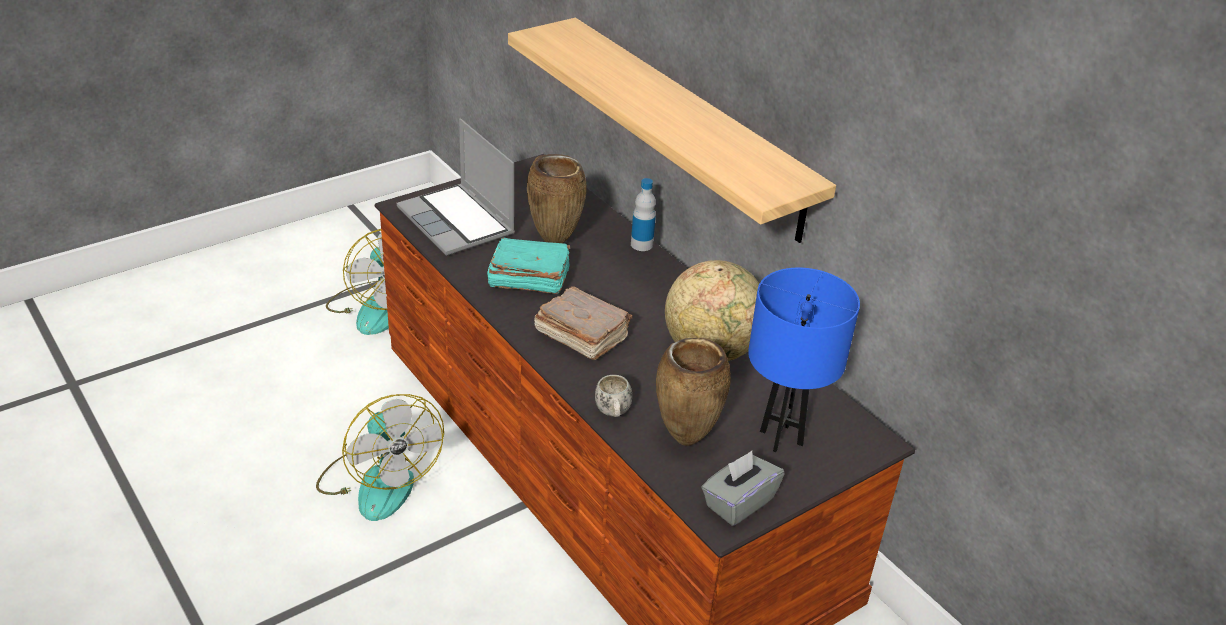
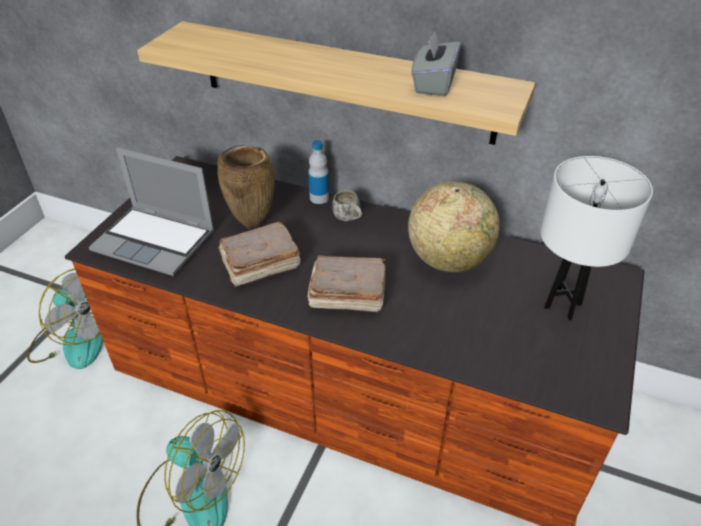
camera: 30 degrees left, 5 degrees up
(528, 278) = (259, 265): turquoise book -> brown book
(613, 414) = (435, 351): white mug -> white mug (349, 219)
(684, 439) = (504, 344): brown vase -> none
(738, 503) = (593, 377): grey tissue box -> grey tissue box (433, 84)
(780, 438) = (562, 306): blue table lamp -> white table lamp

